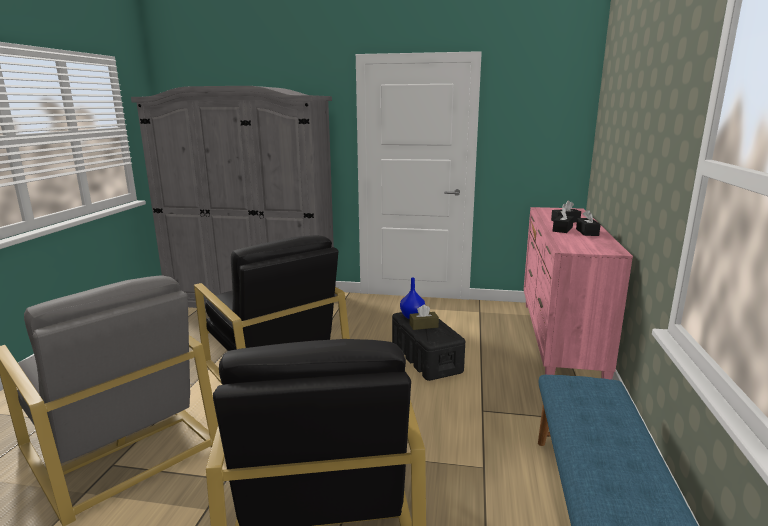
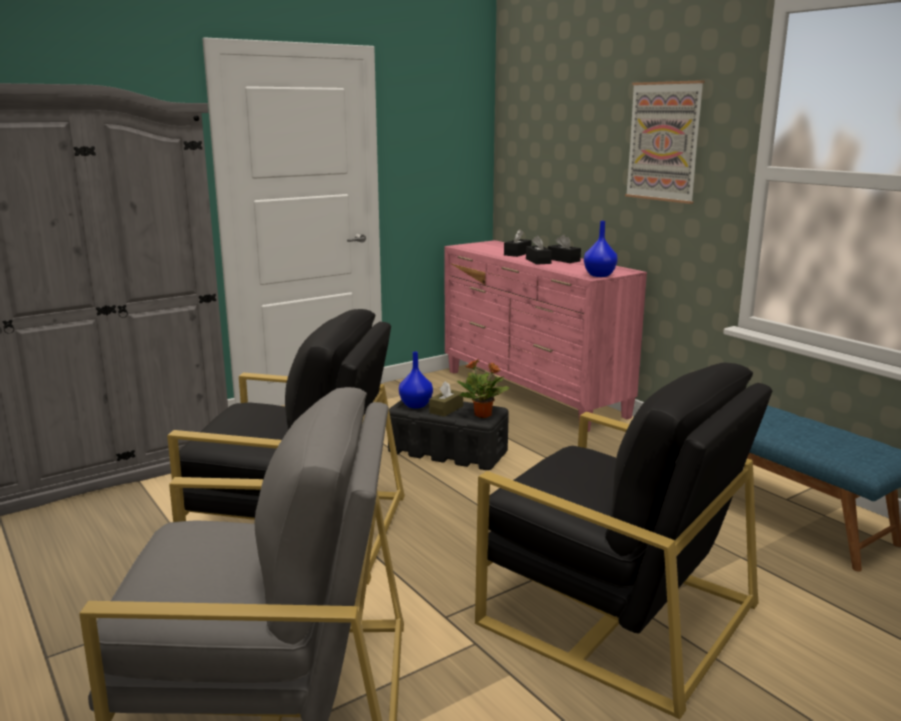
camera: 45 degrees left, 0 degrees up
(438, 338) = (483, 415): none -> potted plant
(576, 249) = (599, 275): none -> blue vase
(657, 128) = (664, 141): none -> picture

